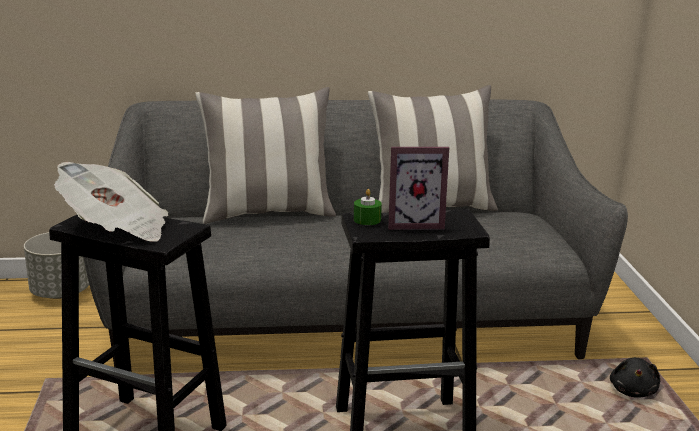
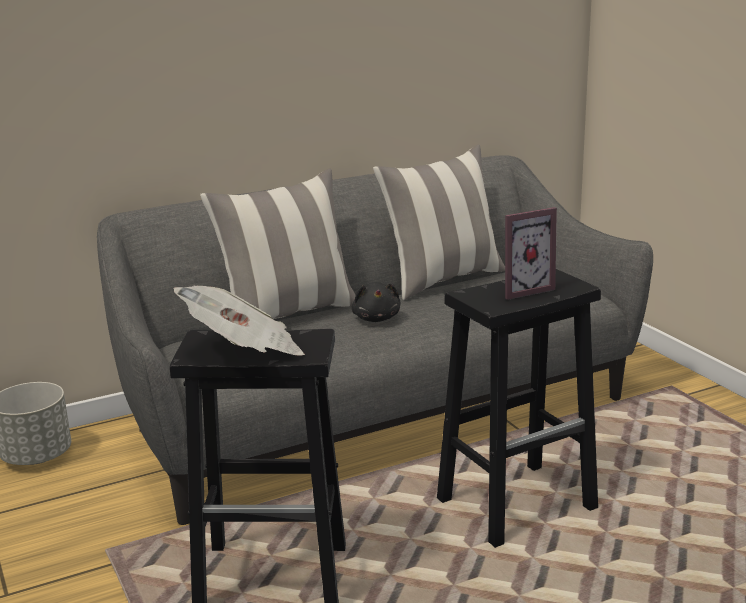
camera: 20 degrees left, 0 degrees up
(367, 220) = (477, 294): green candle -> none
(633, 391) = (682, 417): black plush toy -> black plush toy (376, 318)

